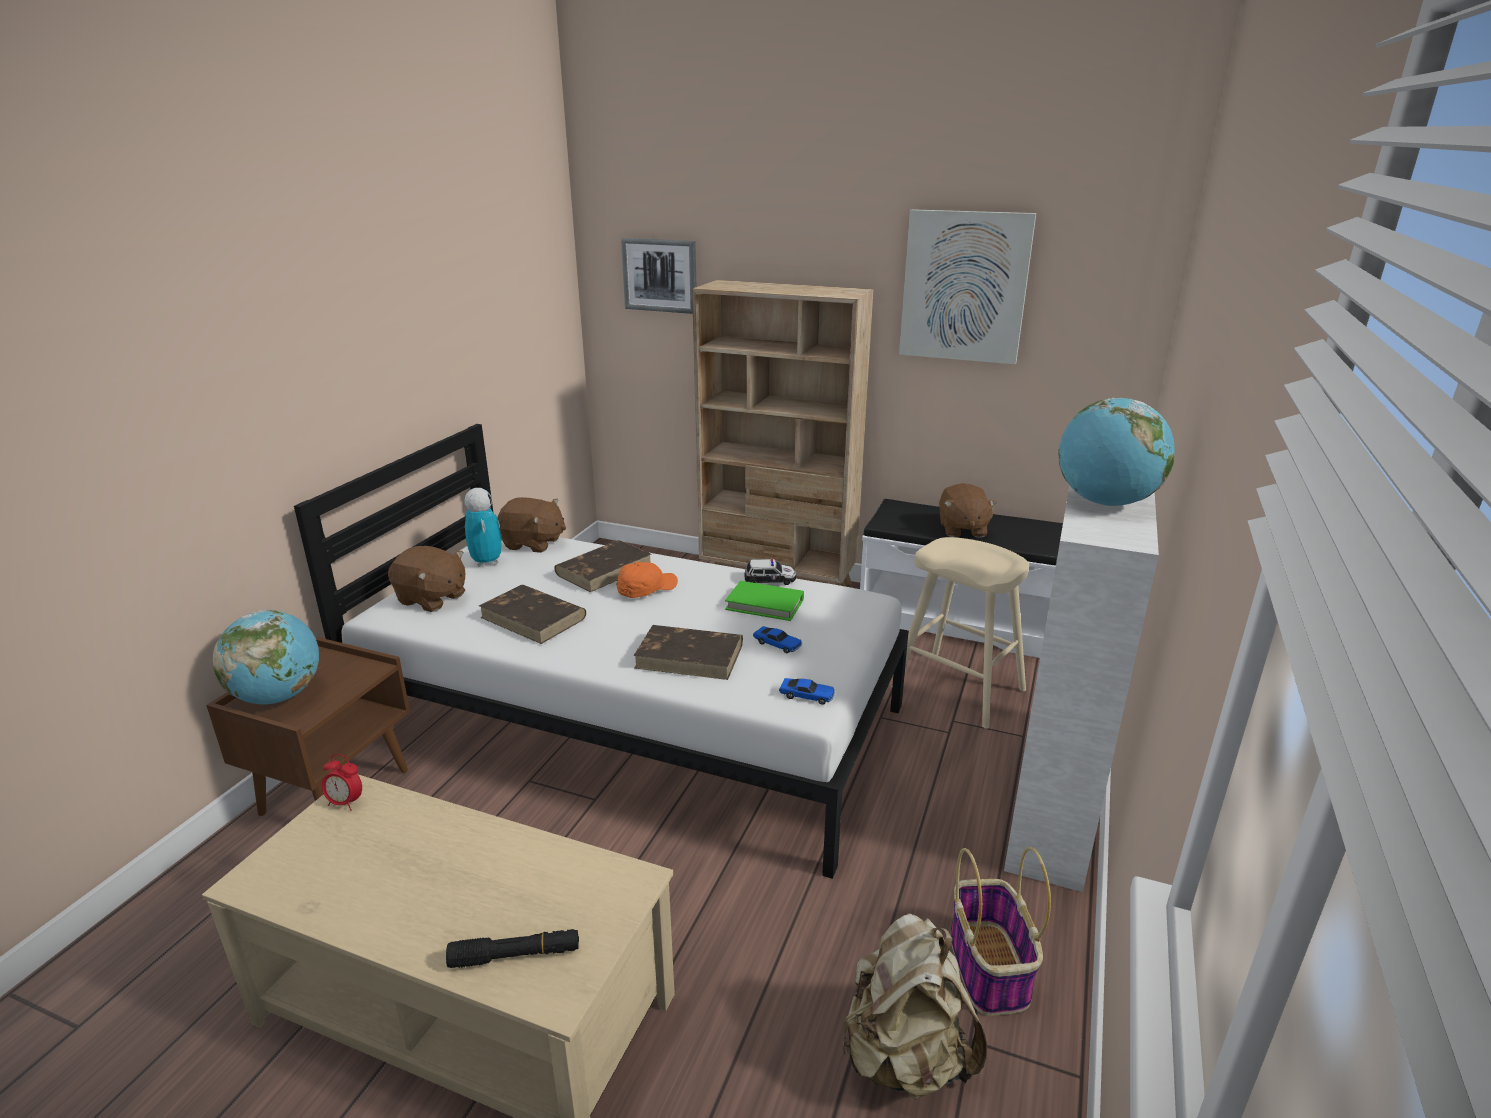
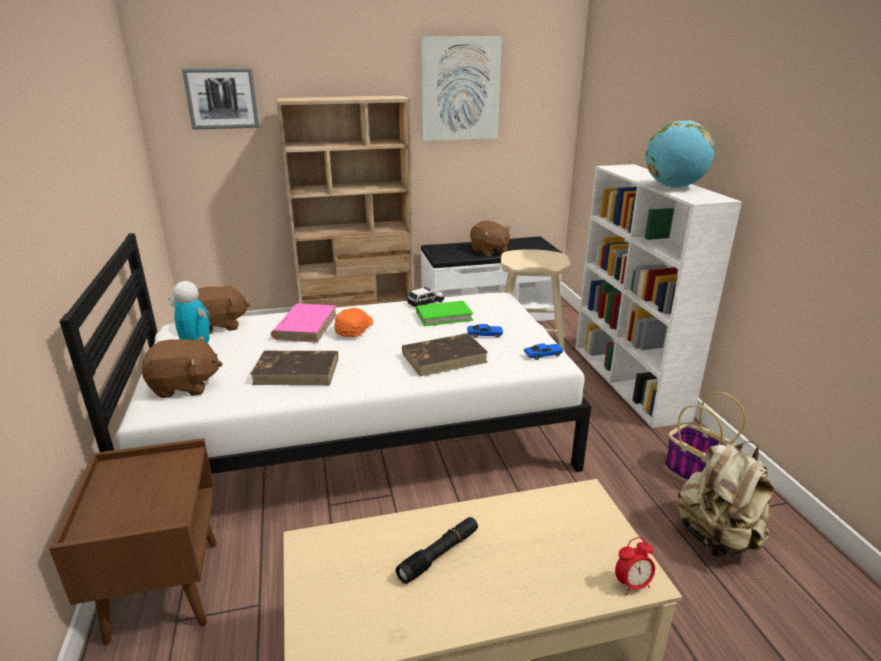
camera: 35 degrees left, 0 degrees up
(278, 696) = (117, 512): globe -> none
(345, 803) = (315, 553): alarm clock -> alarm clock (632, 584)
(515, 956) = (586, 574): black flashlight -> black flashlight (439, 555)
(604, 569) = (305, 326): brown book -> pink book

